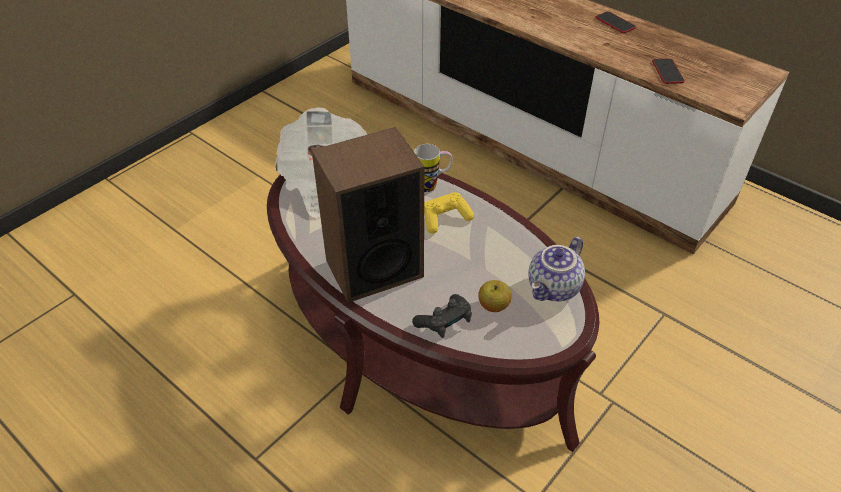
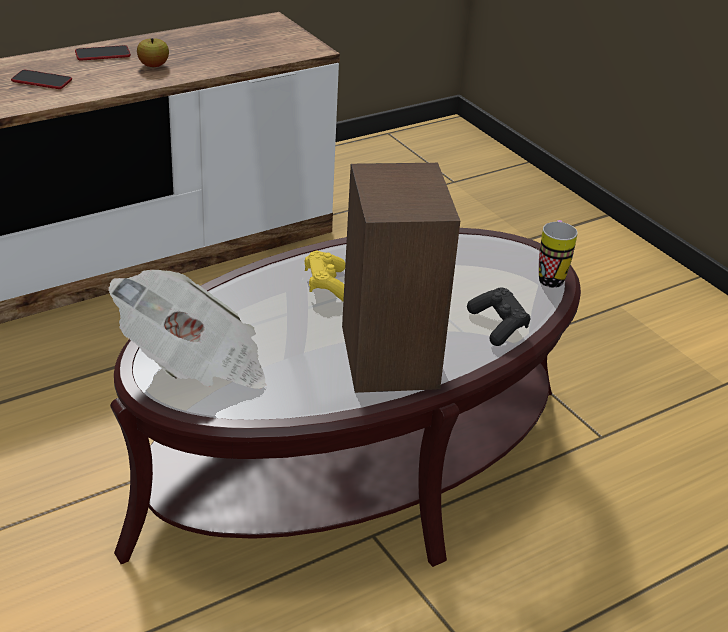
camera: 75 degrees left, 10 degrees down
(433, 185) = (259, 280): mug -> mug (551, 276)
(493, 305) = (484, 289): apple -> apple (153, 65)
(554, 289) = (476, 247): teapot -> none
(667, 72) = (228, 59): phone -> phone (42, 81)

